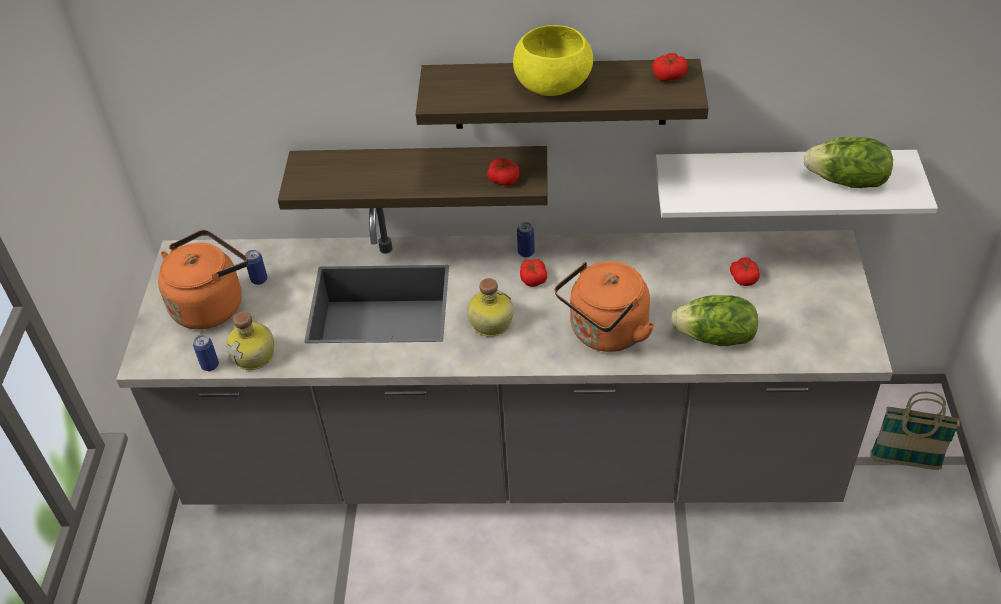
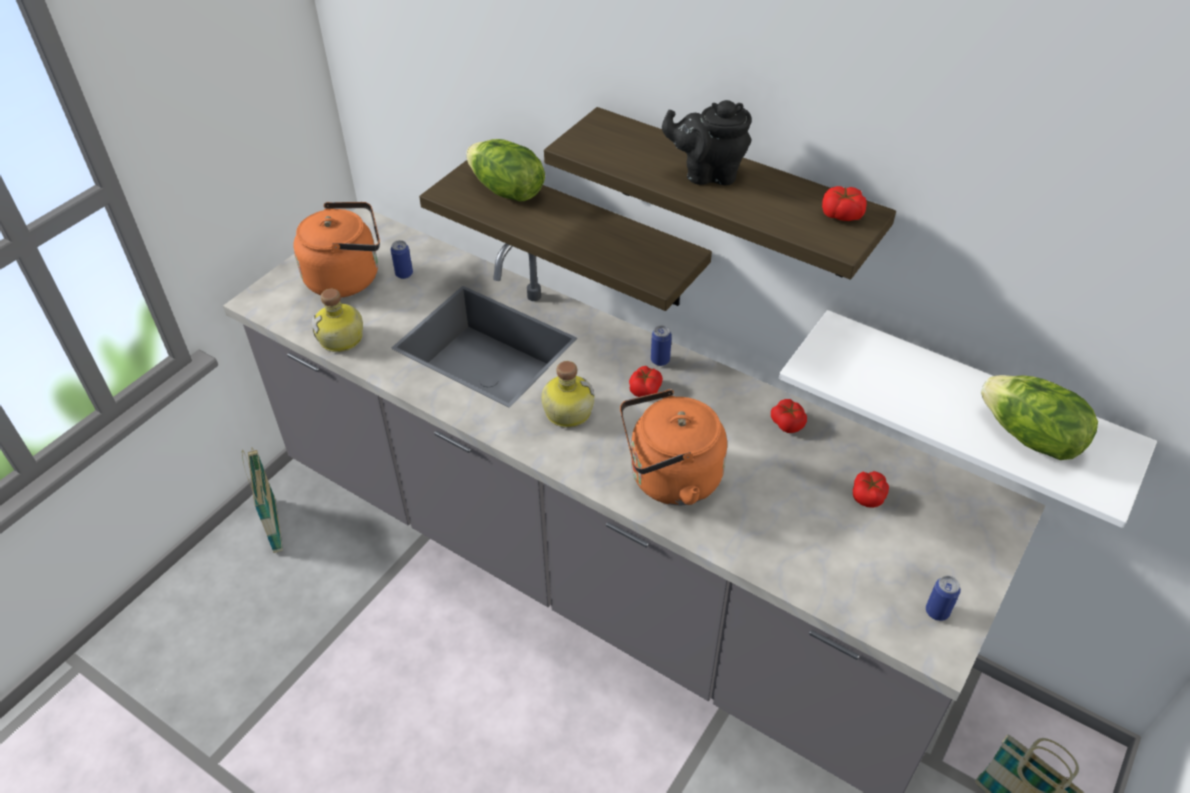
camera: 30 degrees right, 0 degrees up
(208, 572) = (274, 526): none -> basket
(210, 365) = (300, 329): can -> can (937, 612)
(503, 179) = (637, 265): tomato -> tomato (787, 423)
(553, 83) = (707, 174): yellow bowl -> black teapot
(715, 337) = (782, 543): lettuce -> lettuce (506, 191)

